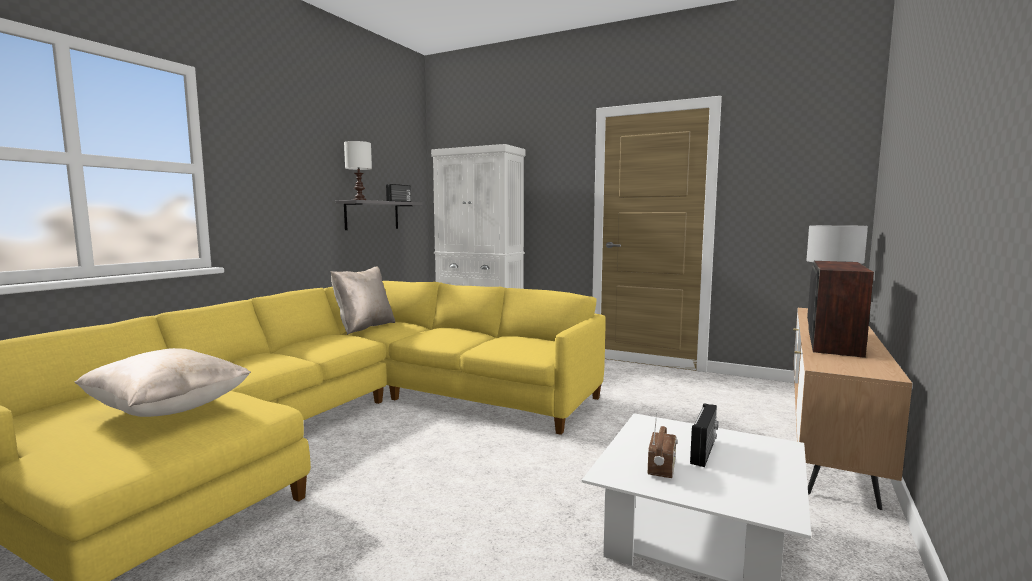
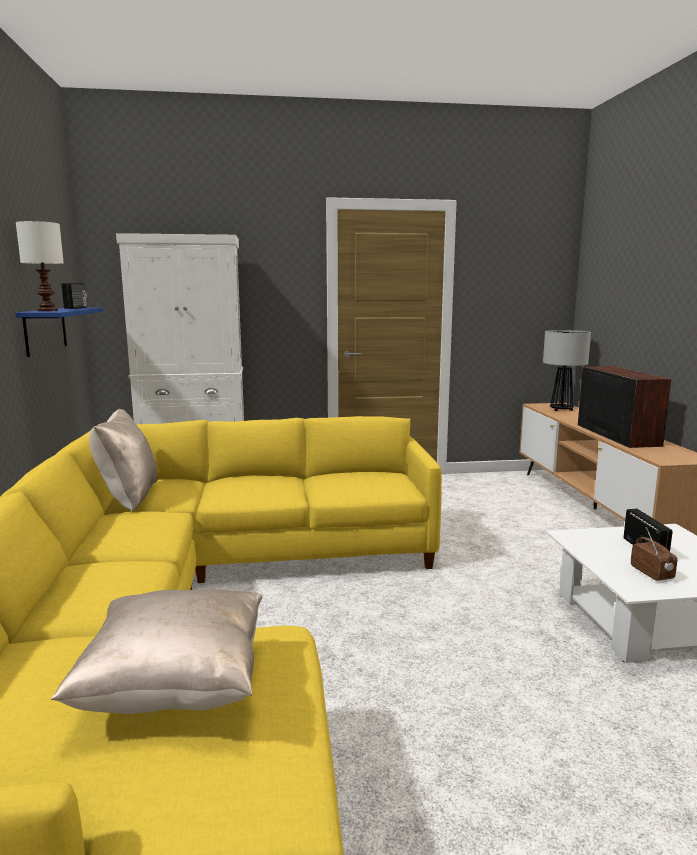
camera: 35 degrees left, 5 degrees up
(372, 215) = (45, 330): grey shelf -> blue shelf

